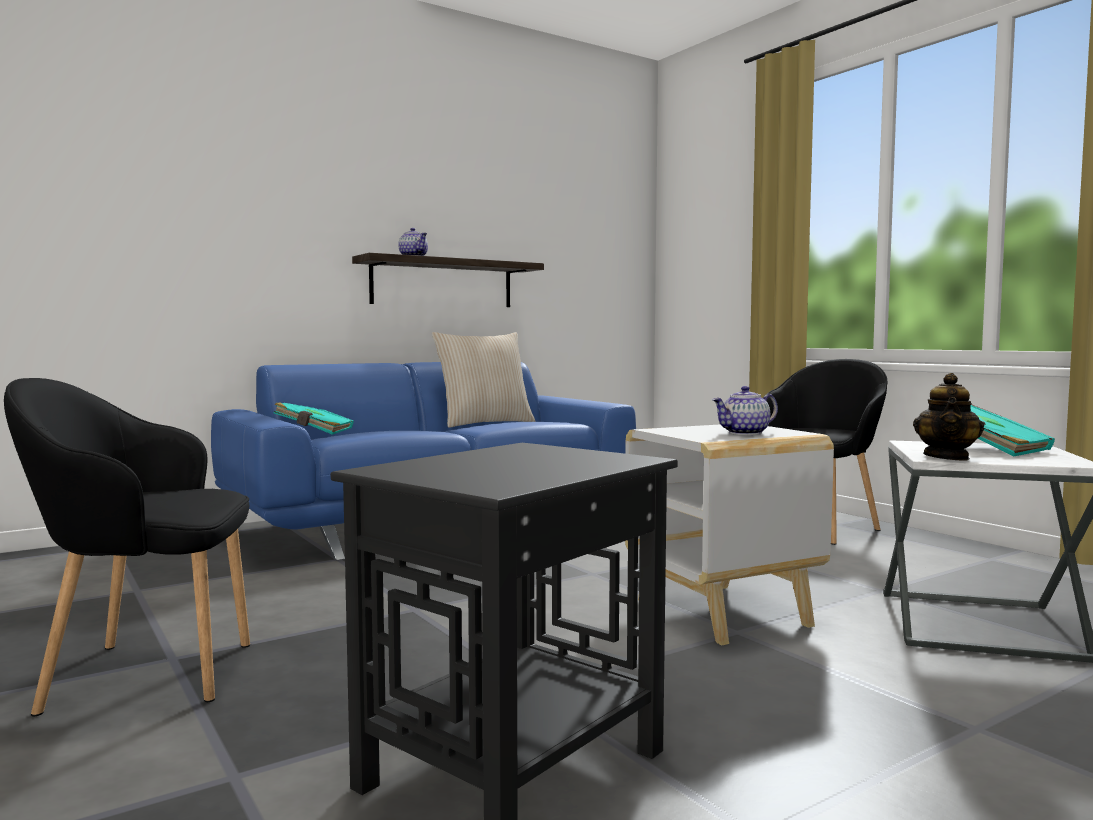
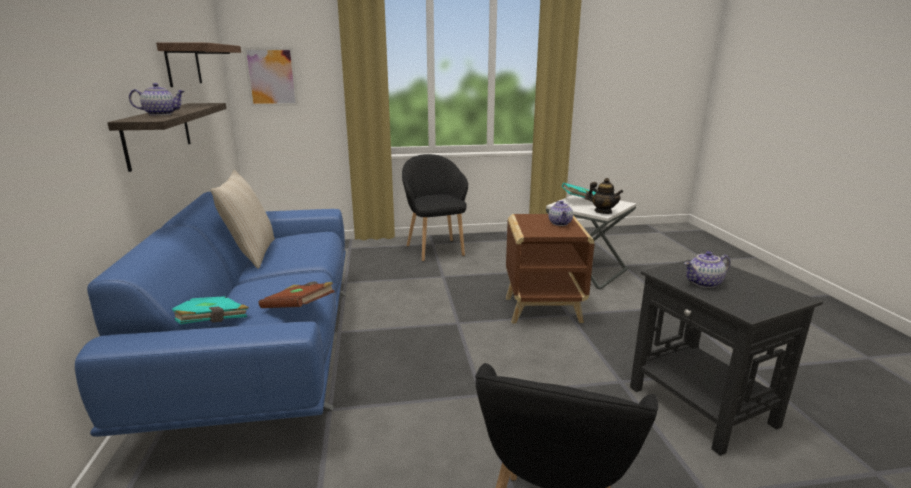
camera: 65 degrees left, 15 degrees up
(353, 435) = (299, 308): none -> brown book
(497, 457) = (704, 283): none -> teapot
(529, 227) = (183, 64): none -> shelf
(692, 249) = (271, 77): none -> picture
(724, 613) = (544, 309): white side table -> brown side table

